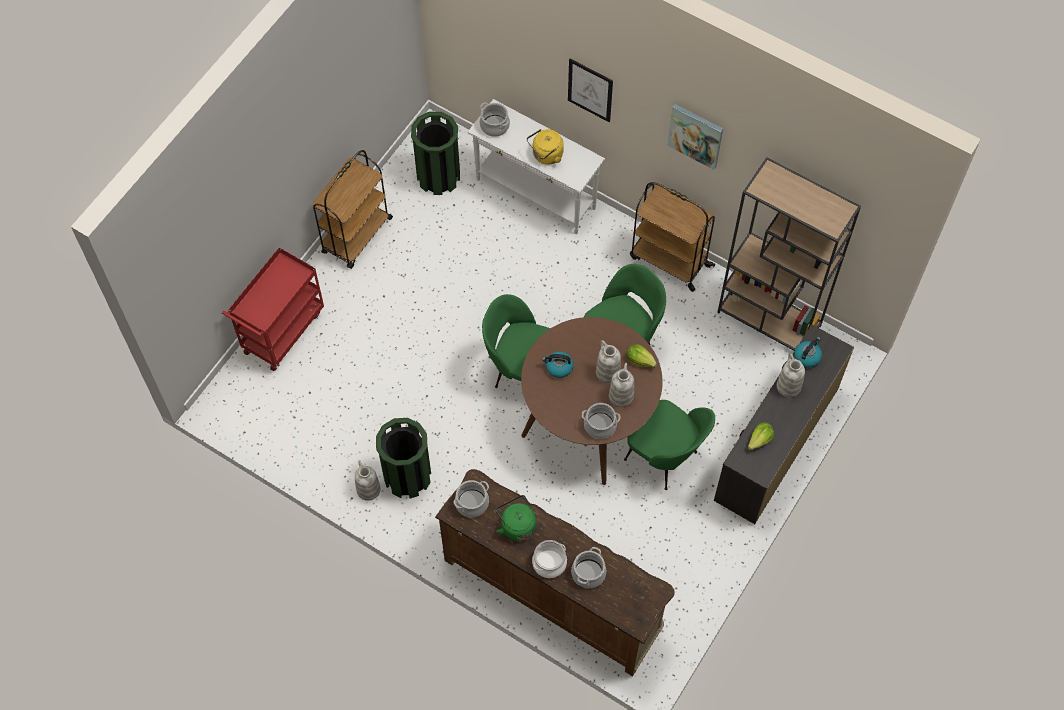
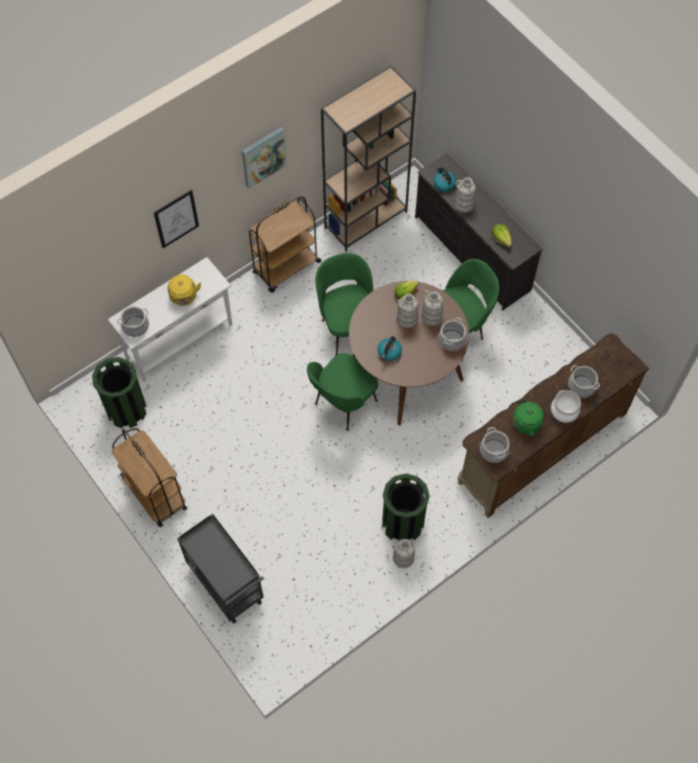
camera: 70 degrees left, 0 degrees up
(282, 335) = (227, 586): red cart -> grey cart

